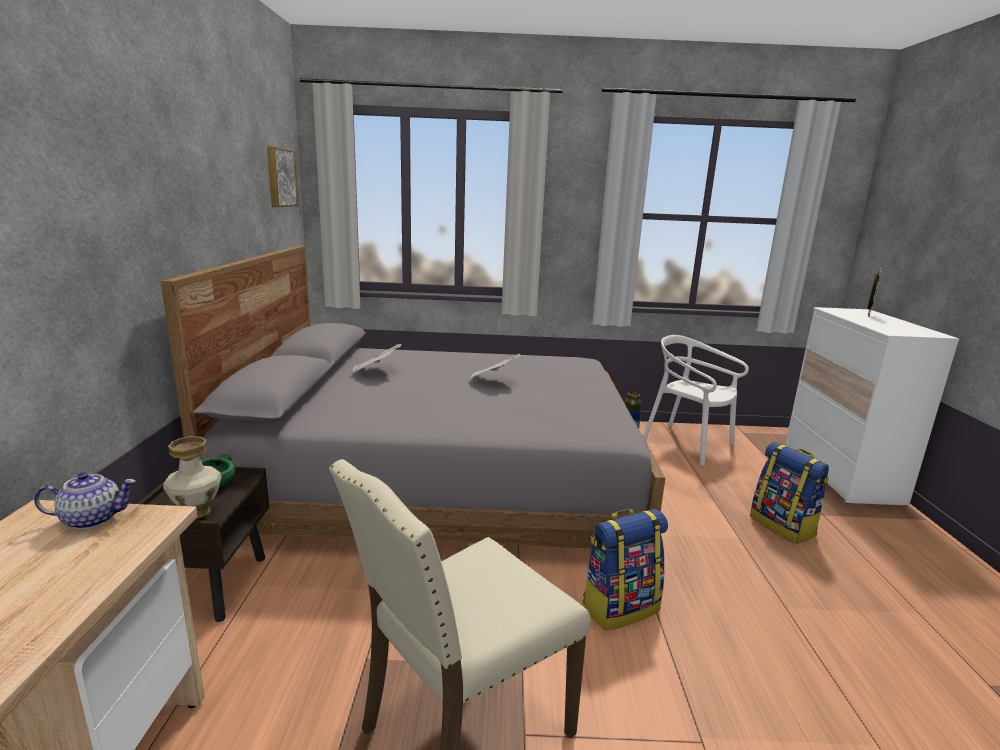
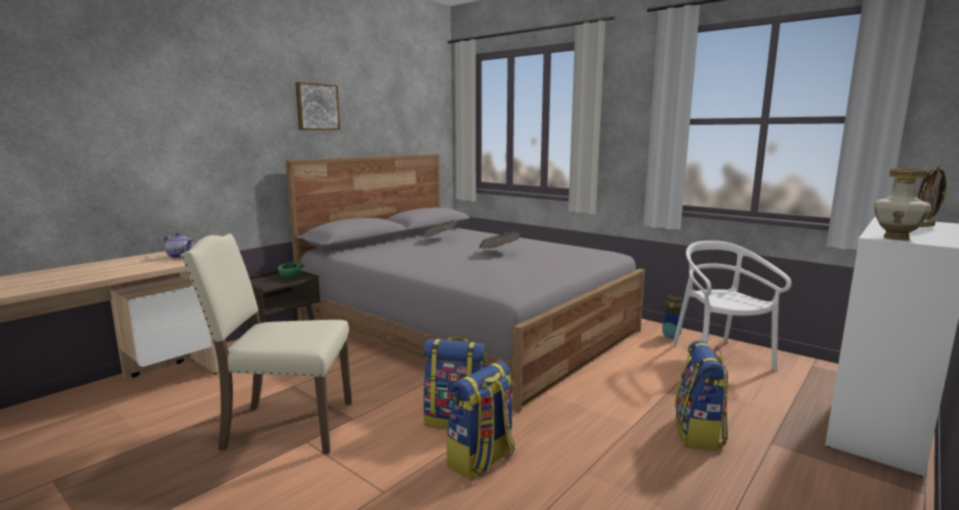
camera: 40 degrees right, 5 degrees down
(198, 512) = (265, 284): vase -> vase (896, 238)
(280, 177) = (422, 107): picture -> picture (317, 107)
(710, 642) = (482, 460): none -> backpack

